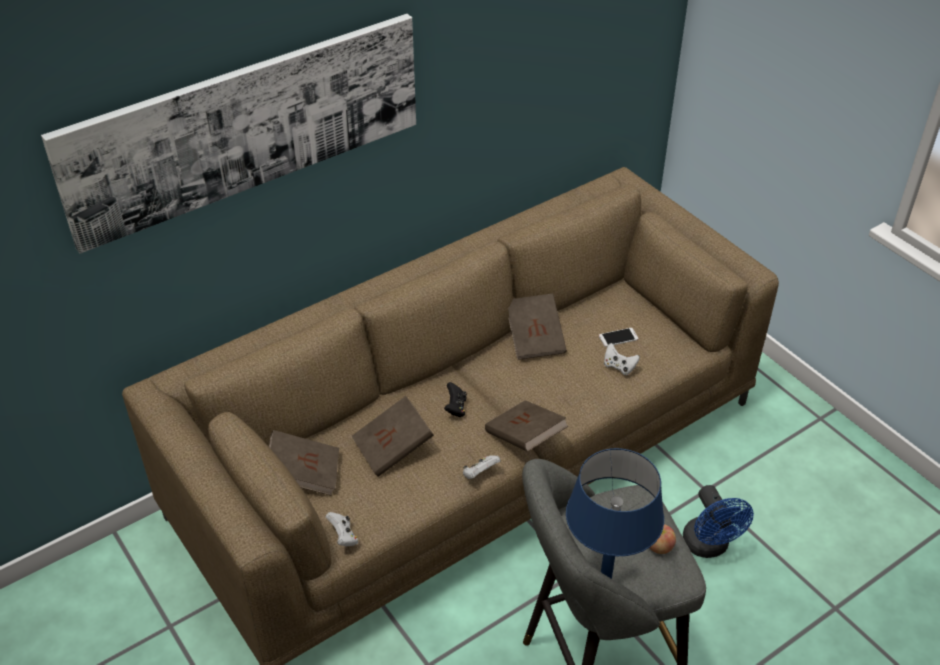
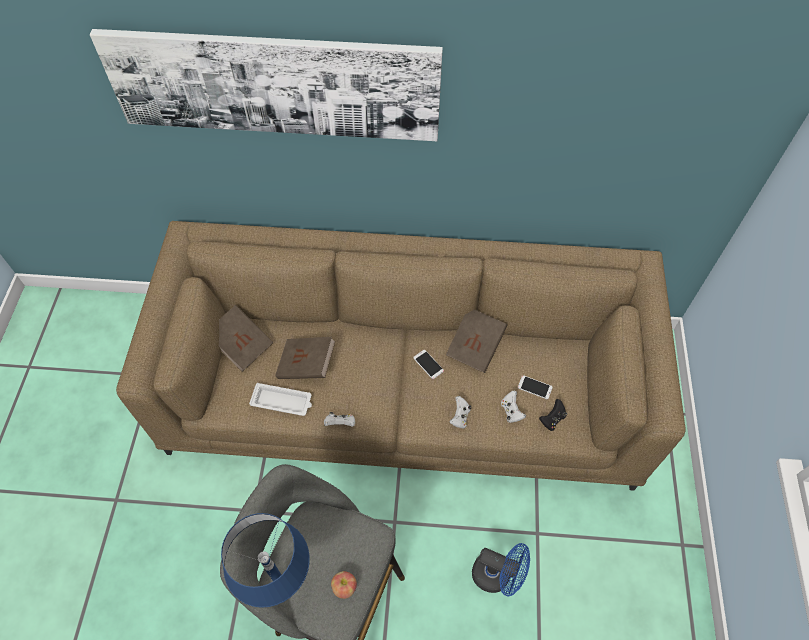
camera: 40 degrees right, 15 degrees up
(343, 537) = (223, 405): white game controller -> white game controller (460, 417)
(403, 493) = (282, 401): none -> white tray
(455, 408) = (372, 363): black game controller -> black game controller (552, 419)
(508, 377) = (428, 364): none -> phone
(525, 438) = (393, 418): brown book -> none
(709, 546) = (497, 575): blue fan -> blue fan turned 90 degrees counterclockwise

